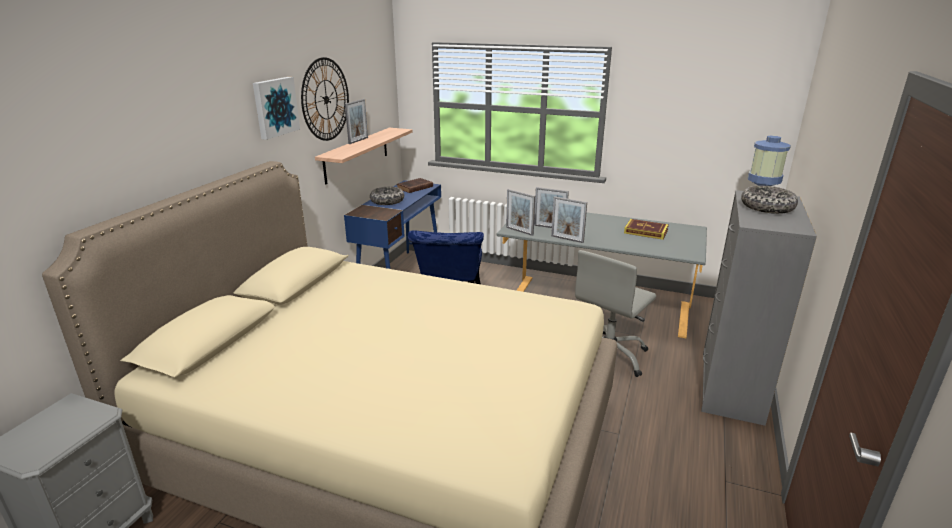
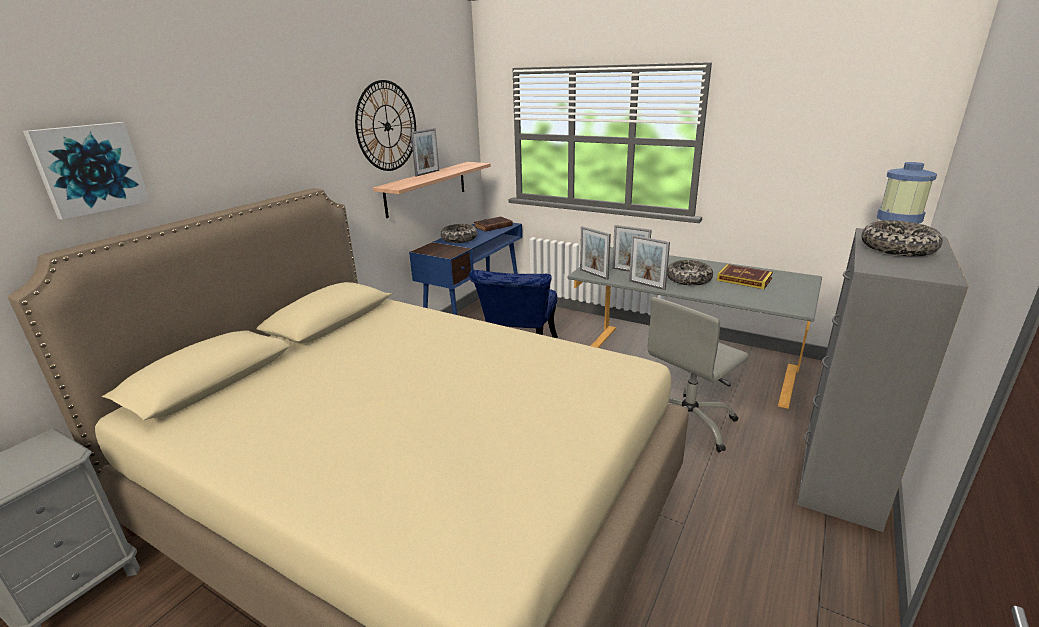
camera: 10 degrees right, 0 degrees up
(275, 107) = (321, 130): picture -> picture (89, 169)
(601, 233) = (688, 279): none -> bowl

